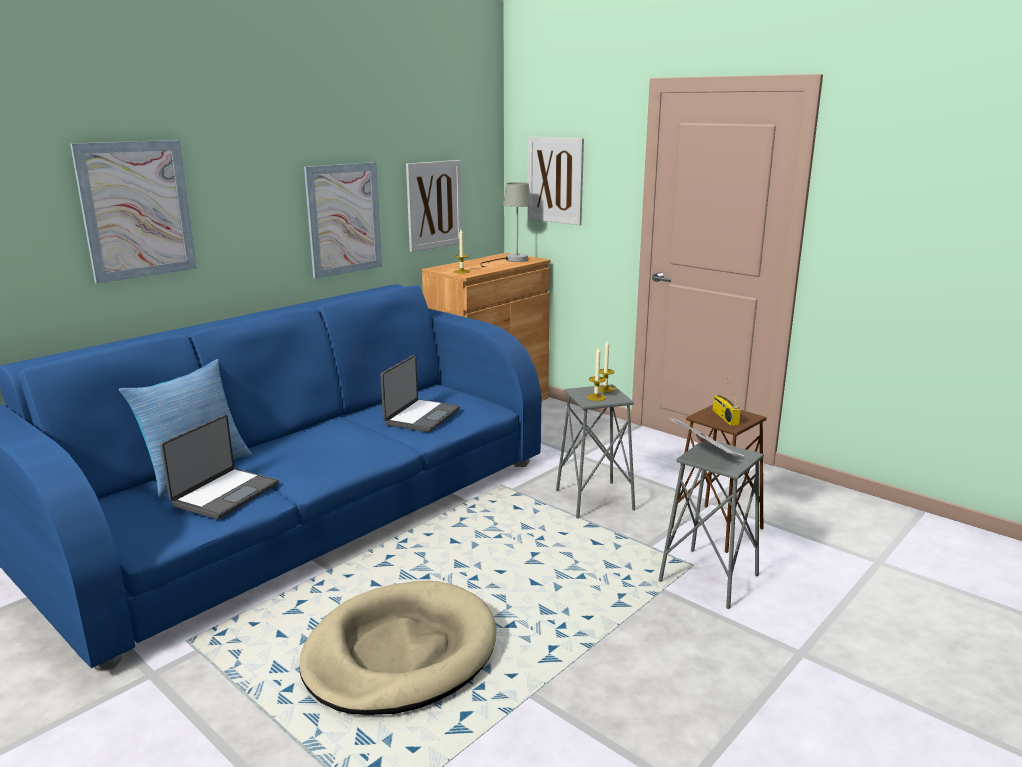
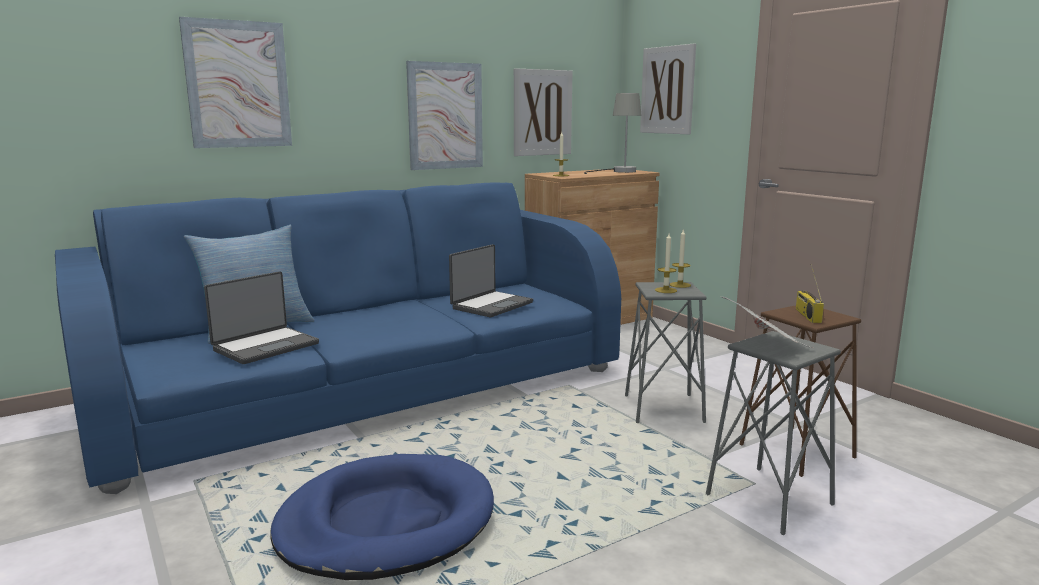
camera: 15 degrees right, 5 degrees down
(400, 653) = (386, 523): beige dog bed -> blue dog bed

